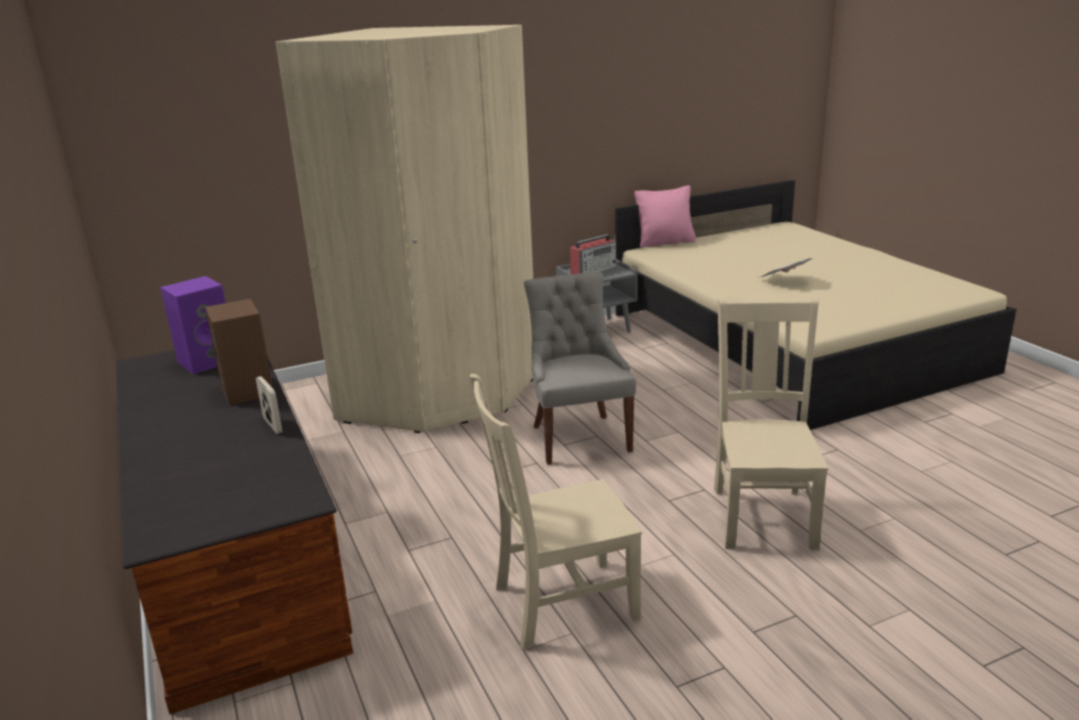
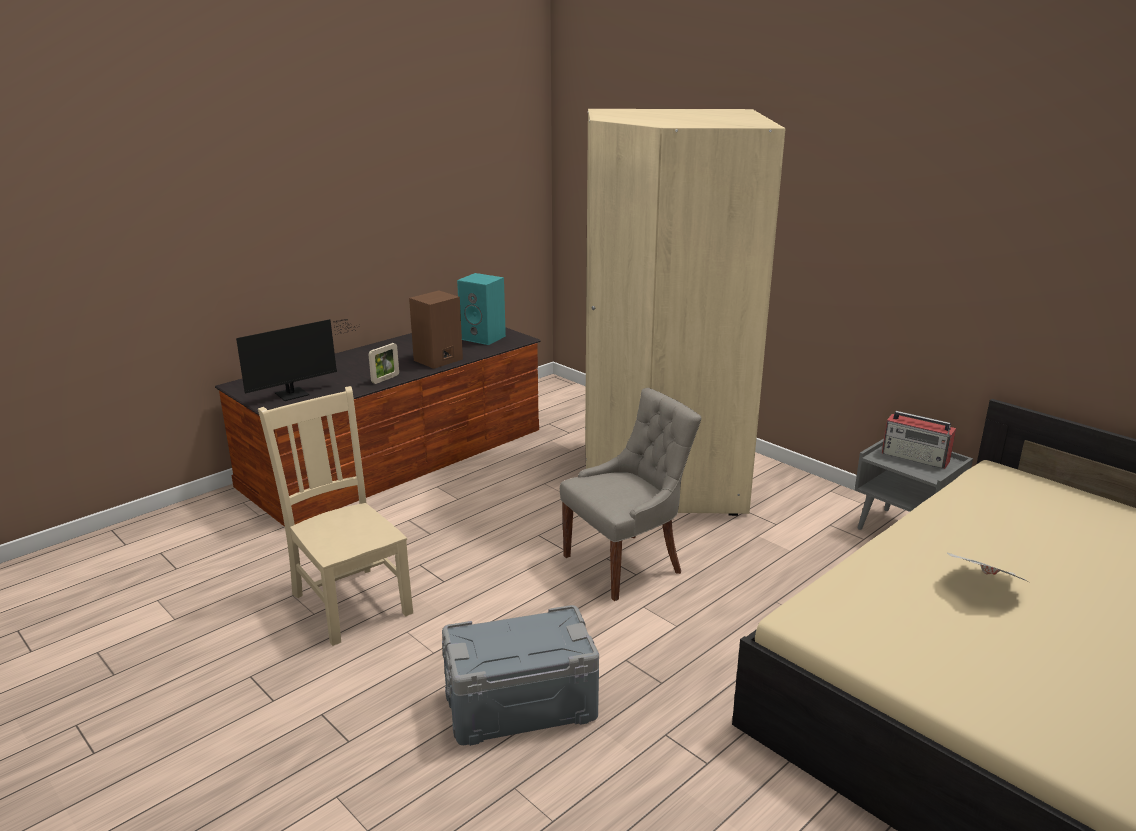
camera: 70 degrees right, 0 degrees up
(208, 360) = (484, 337): purple speaker -> turquoise speaker
(250, 489) = (297, 393): none -> monitor
(665, 243) = (1047, 480): pink pillow -> none
(763, 515) = (521, 706): beige chair -> grey storage box

